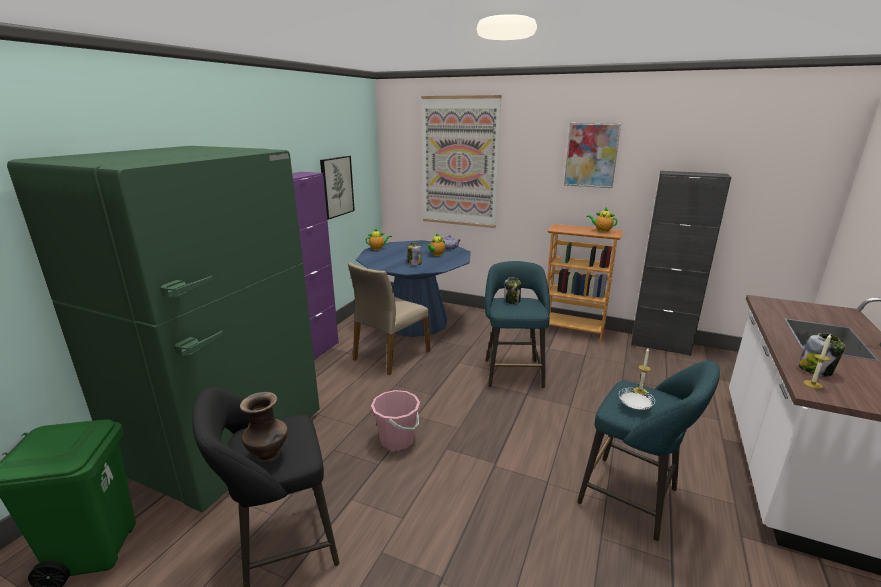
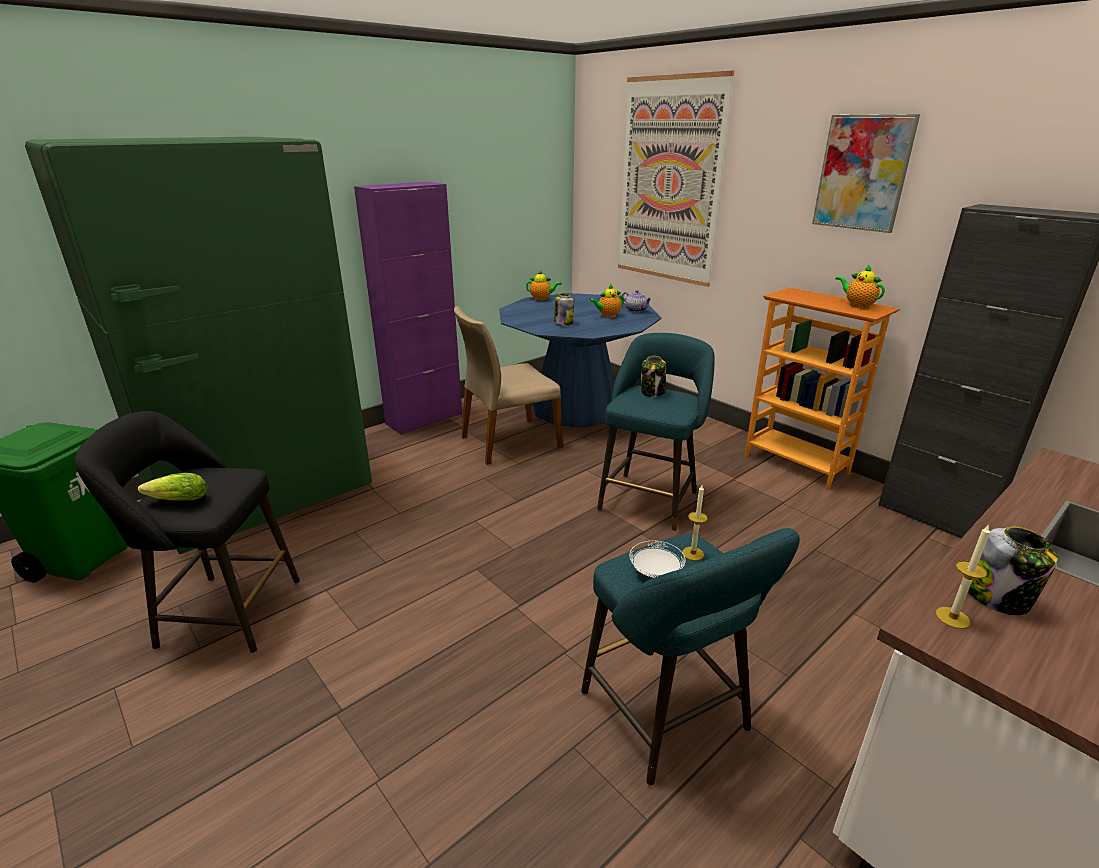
camera: 25 degrees right, 5 degrees up
(269, 456) = (175, 501): brown vase -> lettuce
(336, 186) = (490, 207): picture -> none
(397, 439) = (429, 541): pink bucket -> none

